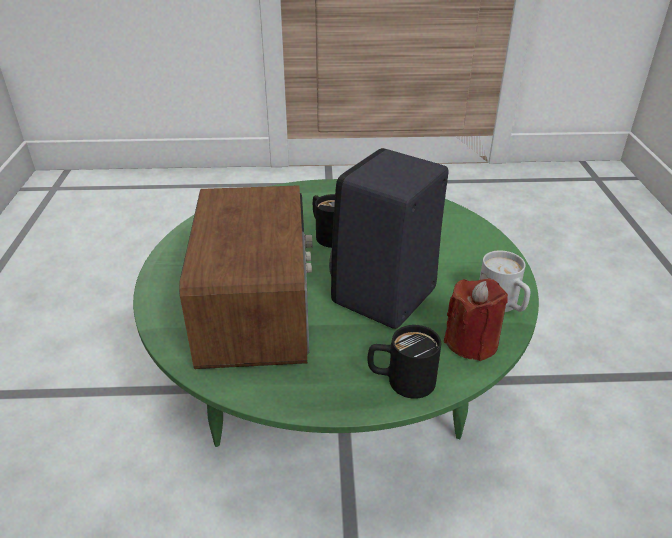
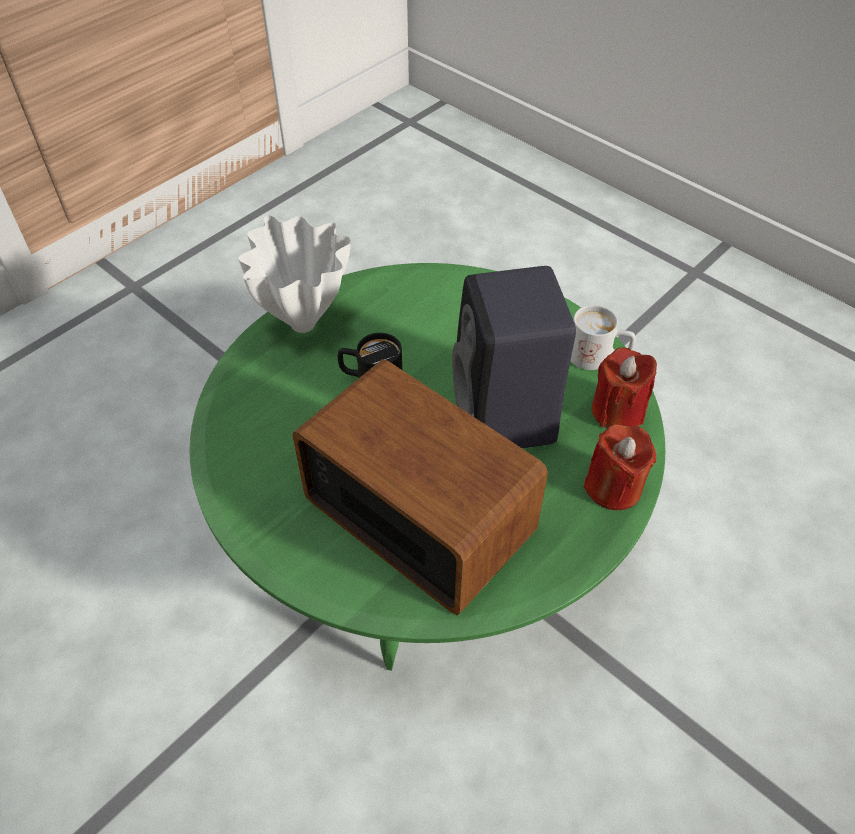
camera: 45 degrees left, 15 degrees up
(331, 192) = (304, 326): none -> white vase
(401, 381) = (613, 487): black mug -> red candle

